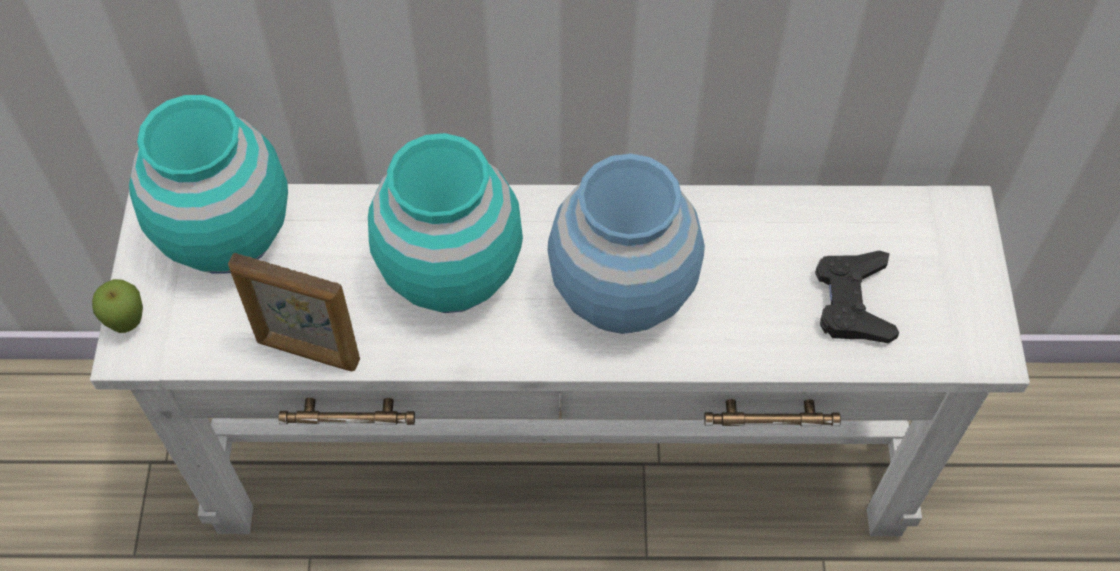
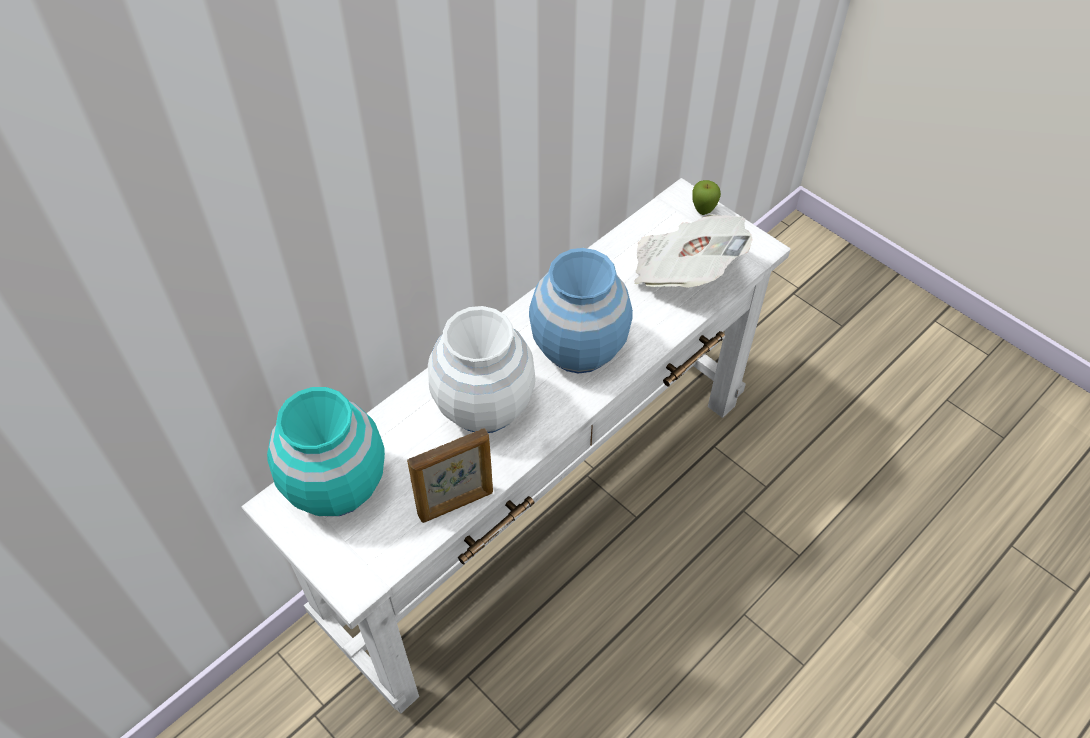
camera: 45 degrees left, 5 degrees down
(128, 324) = (336, 576): apple -> apple (703, 211)
(451, 272) = (484, 405): turquoise vase -> white vase
(853, 302) = (684, 271): black game controller -> newspaper

